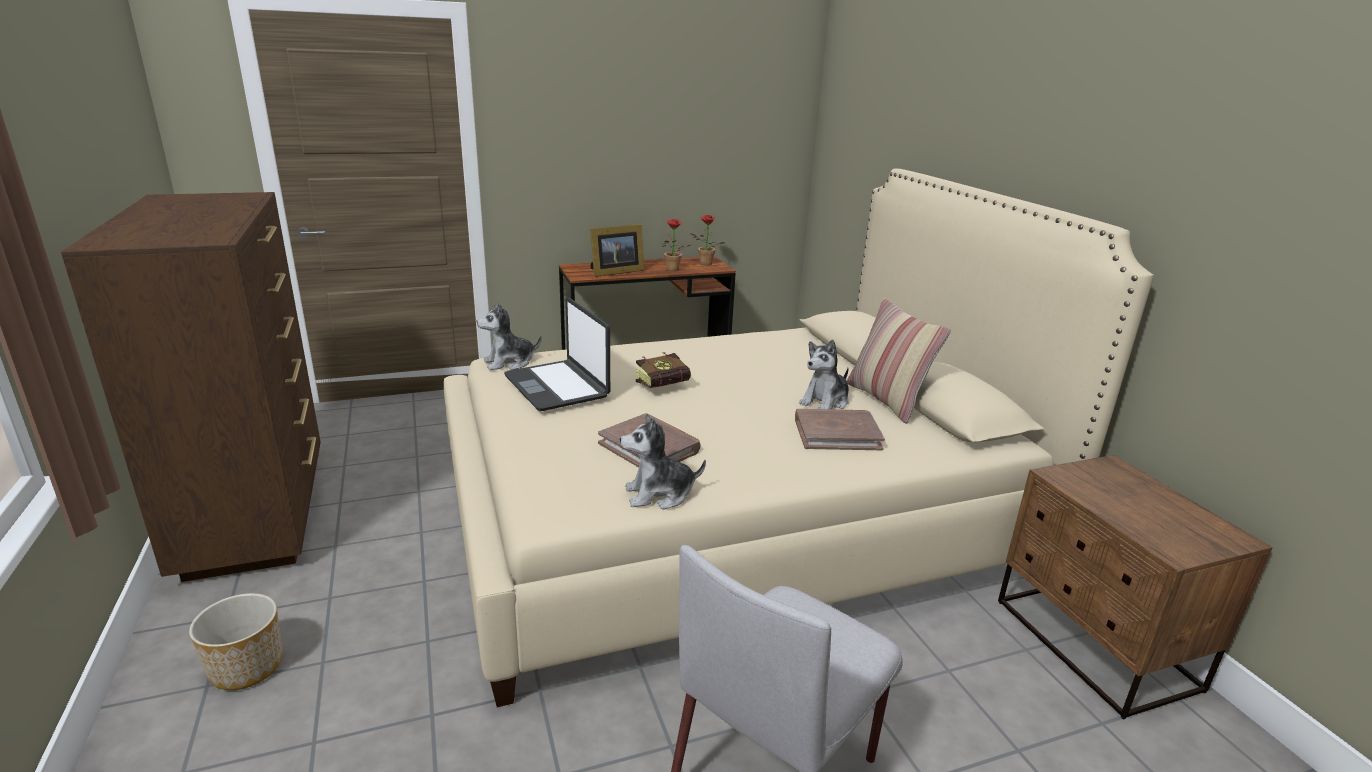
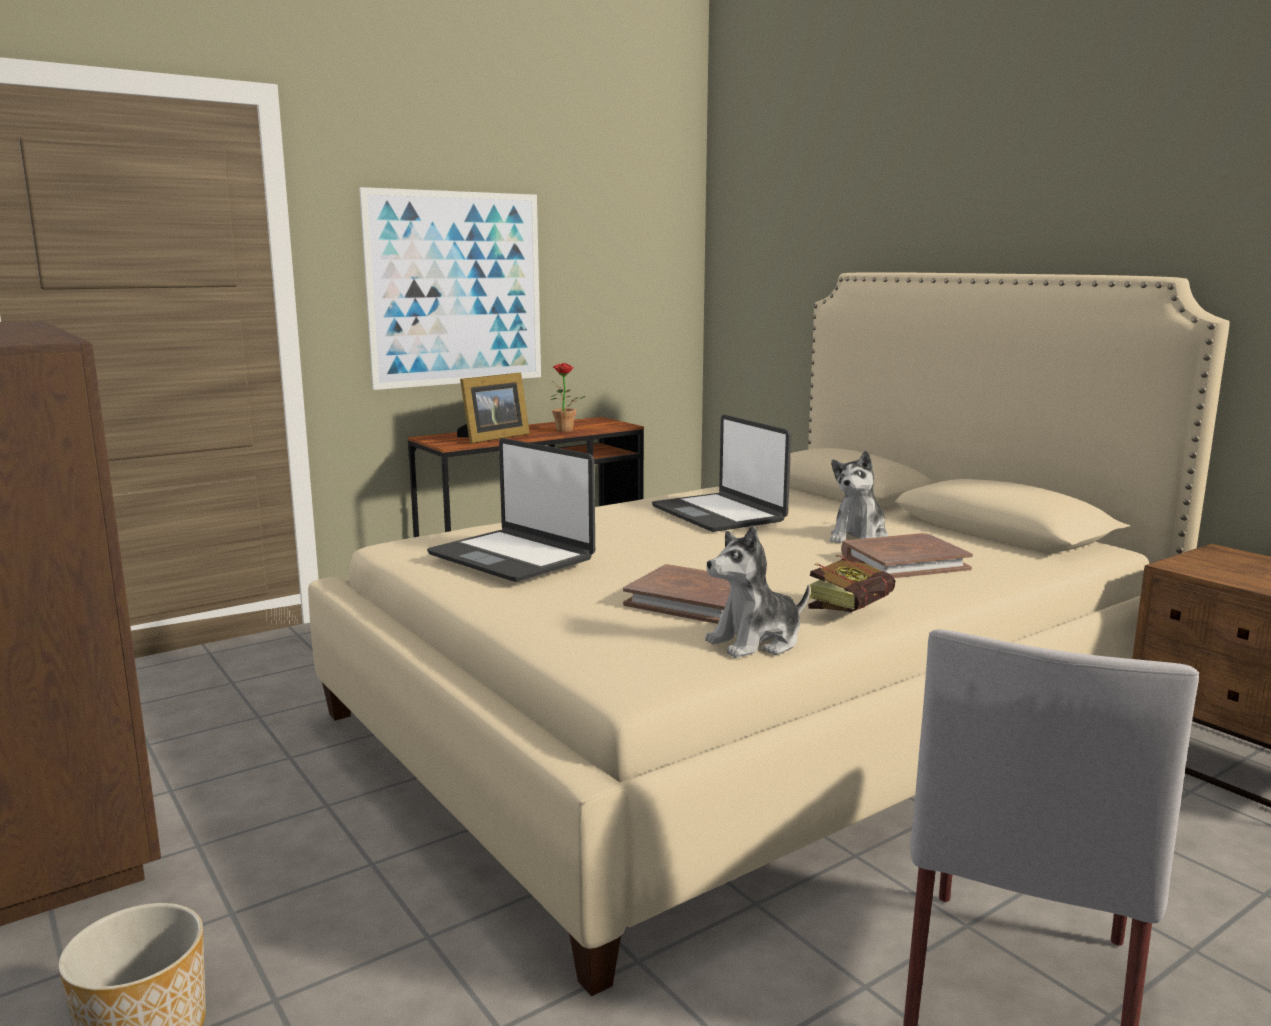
camera: 15 degrees left, 10 degrees down
(509, 363) = (416, 545): plush toy -> none
(601, 156) = (456, 289): none -> picture
(667, 386) = (655, 542): book -> book (854, 609)
(704, 264) = (598, 424): potted plant -> none
(739, 363) = (719, 514): none -> laptop
(887, 400) = (926, 528): pillow -> none

